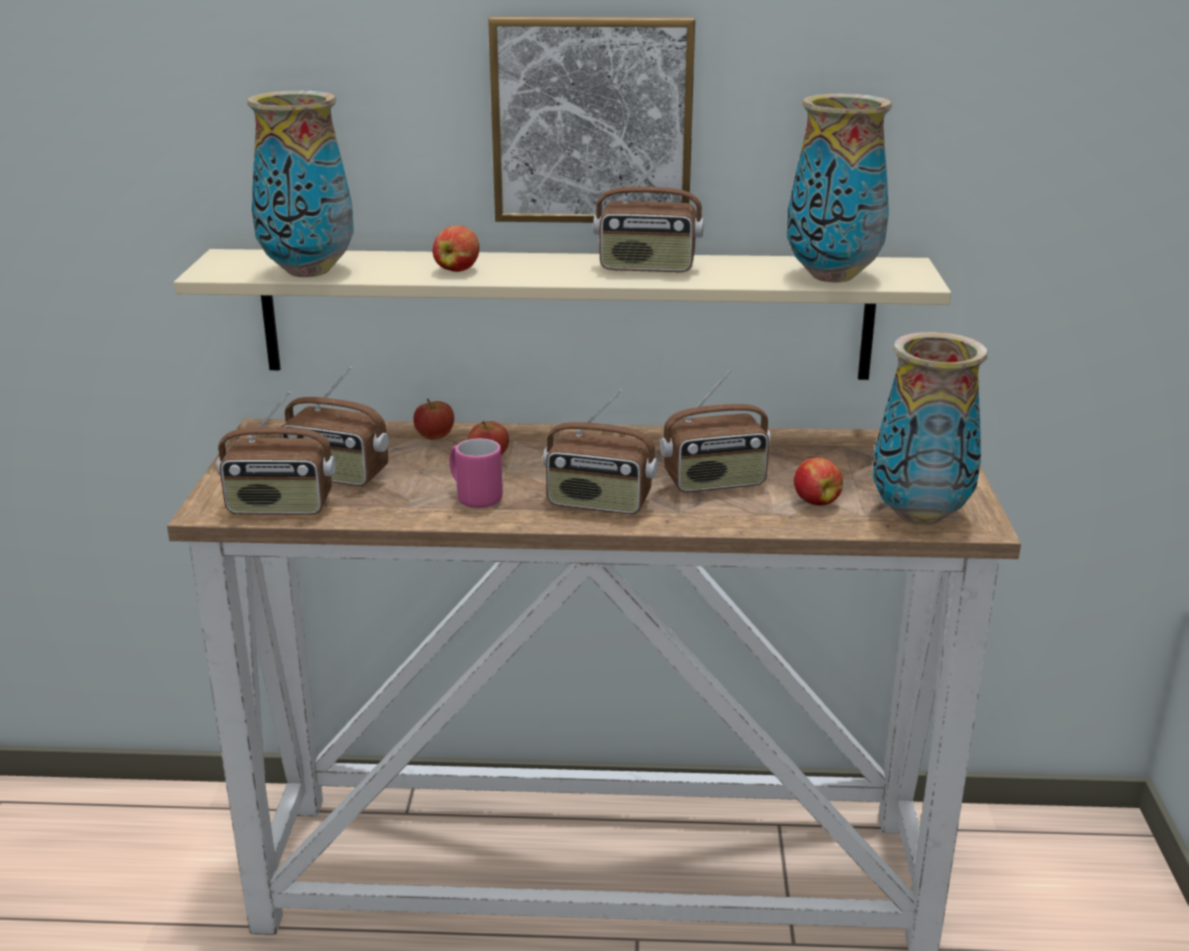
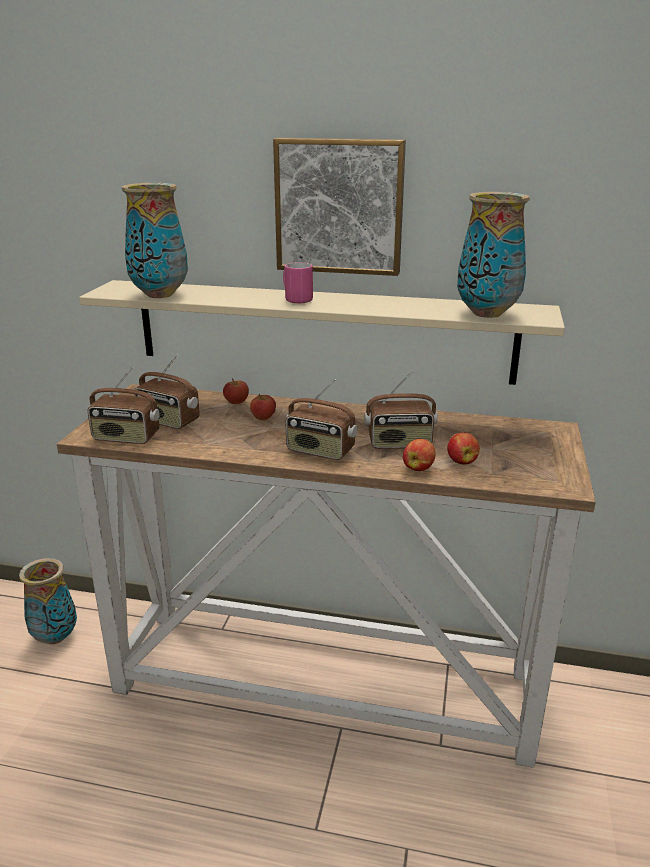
camera: 10 degrees right, 0 degrees up
(457, 270) = (249, 298): apple -> apple (418, 468)
(474, 497) = (244, 441): pink mug -> pink mug (296, 299)
(647, 268) = (368, 303): radio -> none
(920, 516) = (530, 477): vase -> vase (55, 638)

